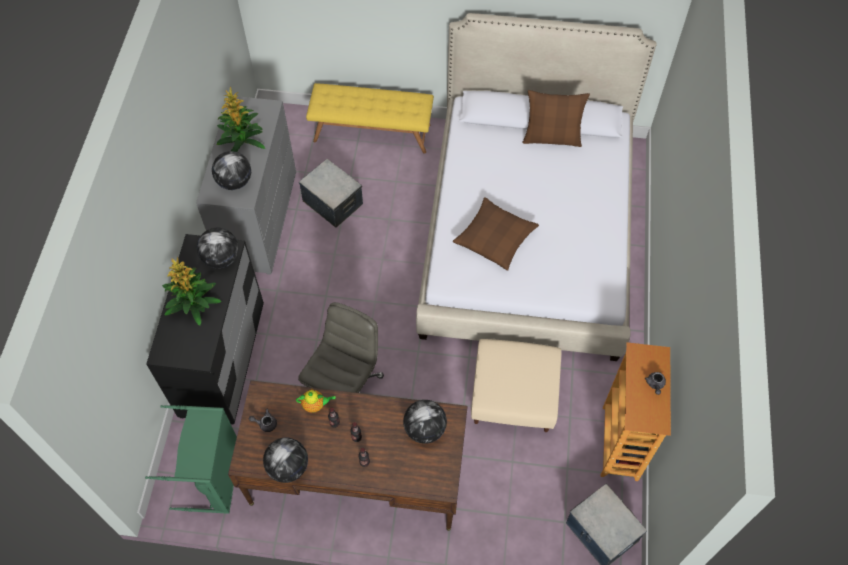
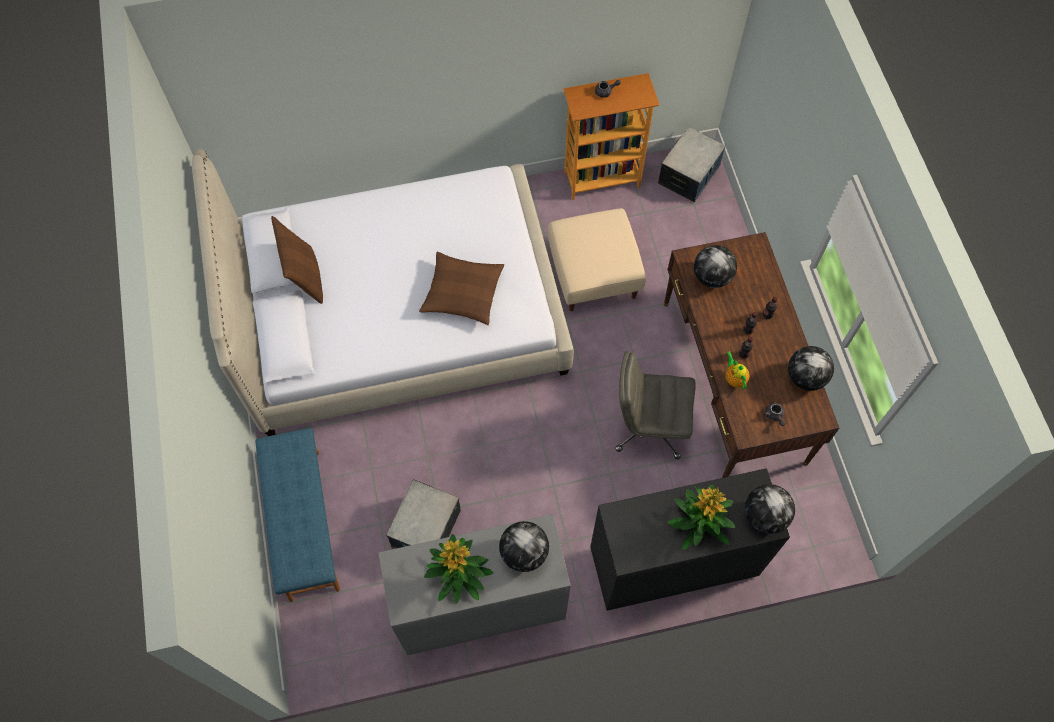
camera: 110 degrees left, 5 degrees up
(215, 477) = (798, 508): green laundry basket -> none
(221, 258) = (632, 519): globe -> globe (764, 516)
(372, 132) = (303, 523): yellow bench -> blue bench

